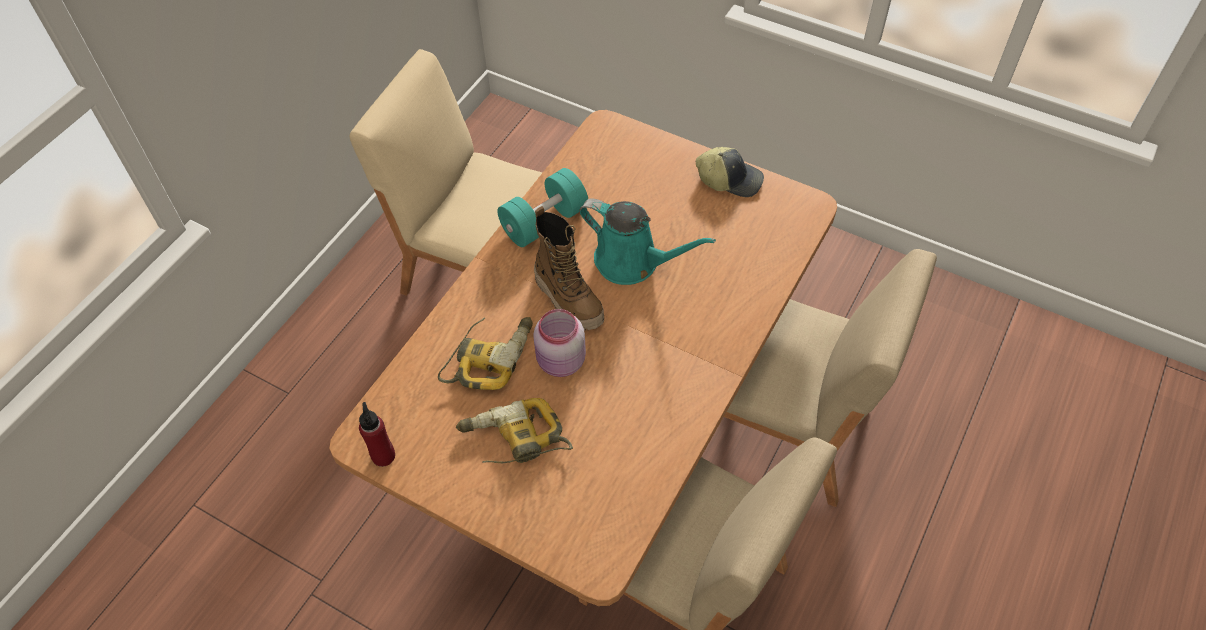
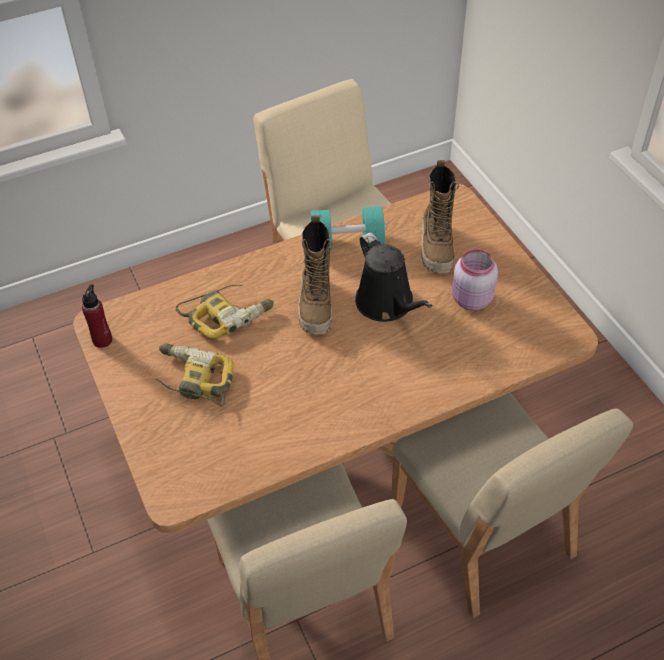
camera: 35 degrees right, 5 degrees down
(560, 362) = (271, 346): pink jar -> pink jar (470, 300)
(631, 184) = (437, 248): none -> boot
(633, 262) = (387, 304): turquoise watering can -> black watering can
(730, 179) = (520, 283): cap -> none

